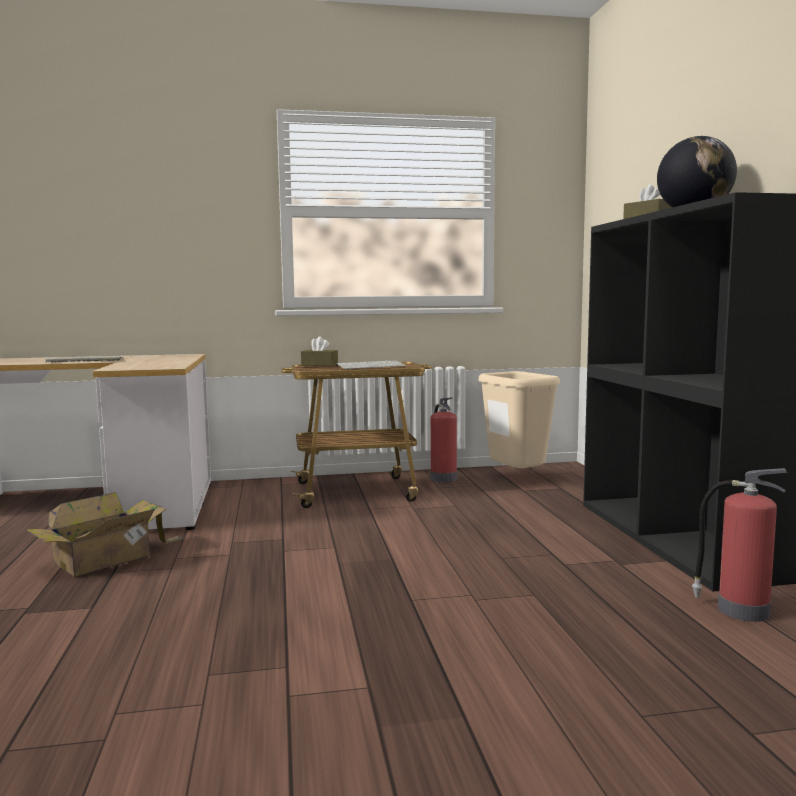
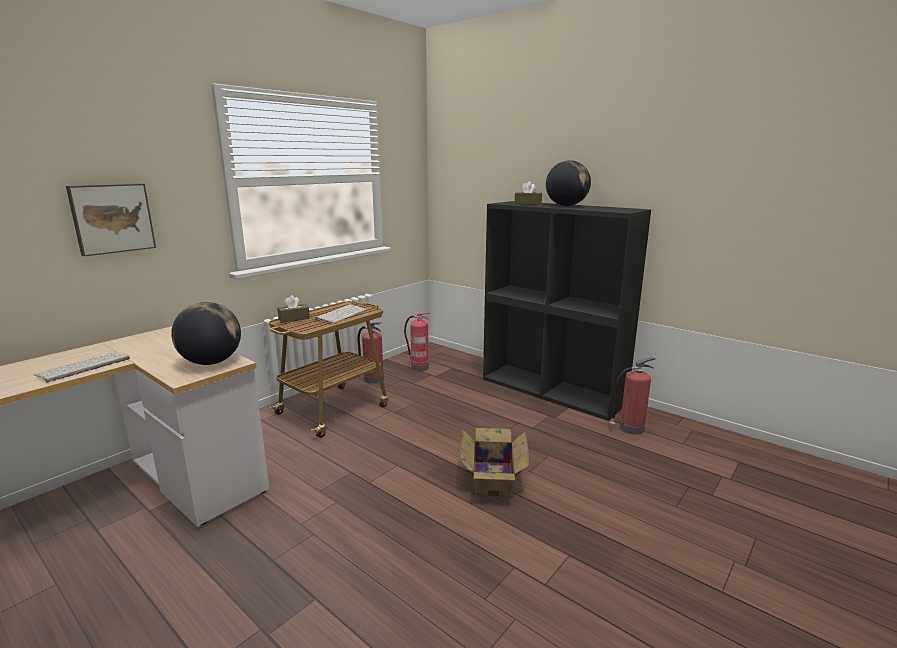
camera: 40 degrees left, 10 degrees up
(107, 558) = (241, 551): cardboard box -> cardboard box (493, 476)
(157, 365) = (211, 362): none -> globe
(163, 239) = (112, 218): none -> picture
(516, 479) = (418, 367): beige trash can -> fire extinguisher

